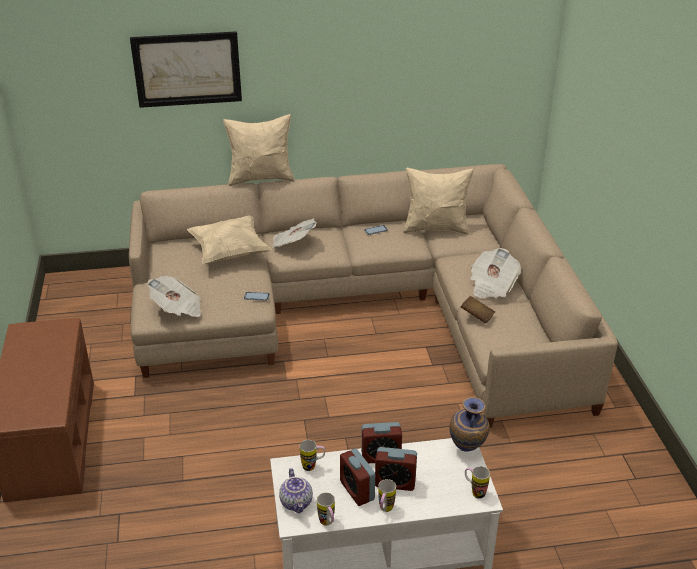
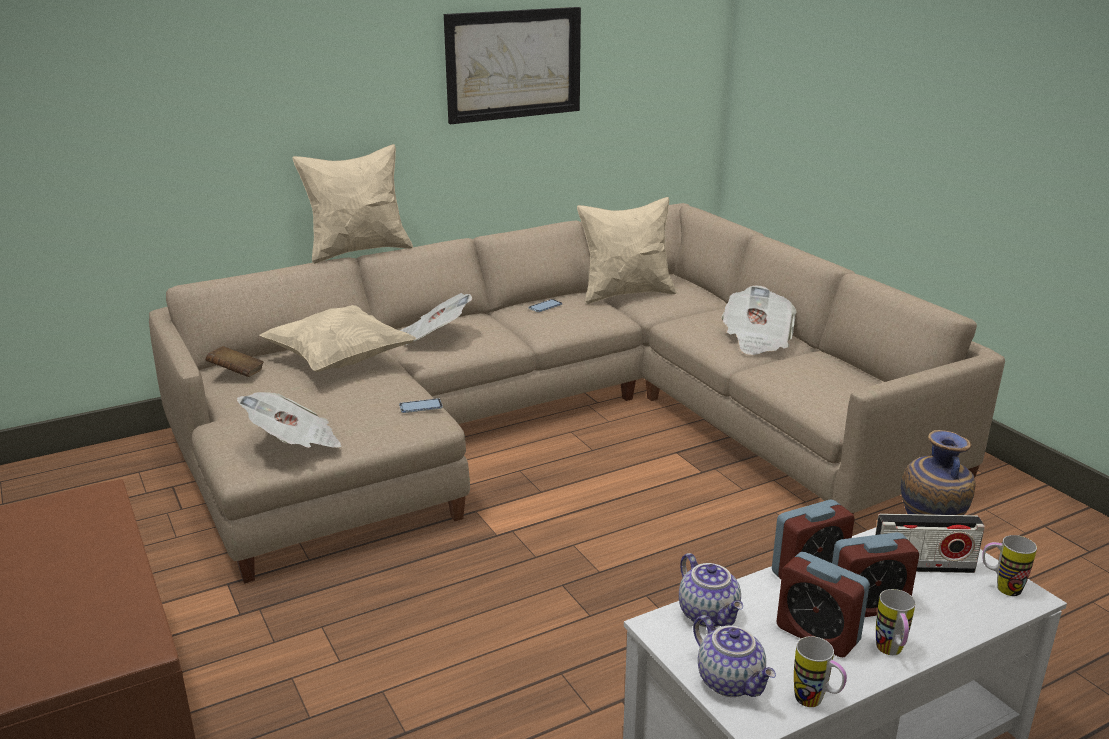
camera: 20 degrees left, 10 degrees down
(187, 69) = (229, 73): picture -> picture (513, 64)
(313, 466) = (709, 615): mug -> teapot
(444, 468) = (922, 566): none -> radio
(477, 316) = (770, 374): brown book -> brown book (236, 373)

